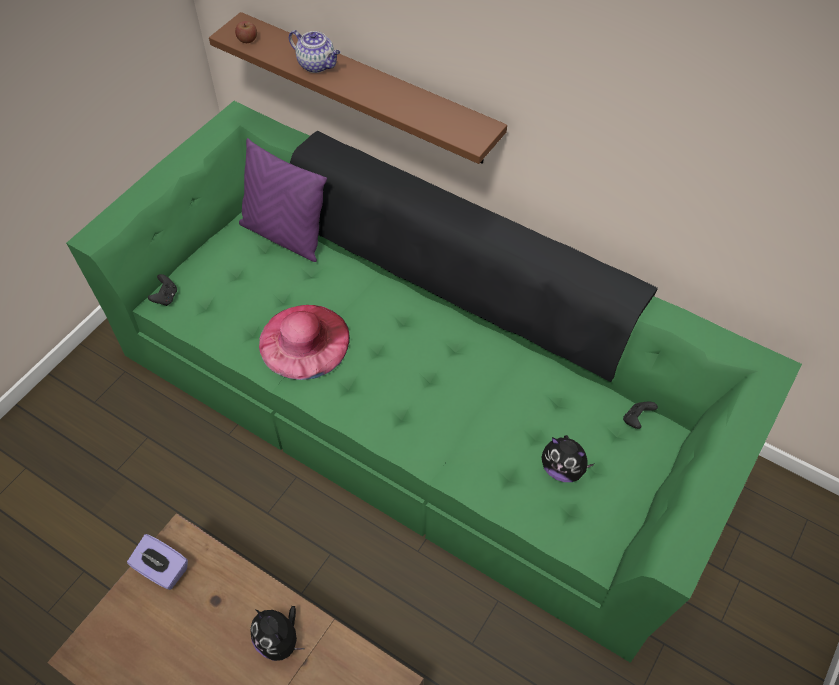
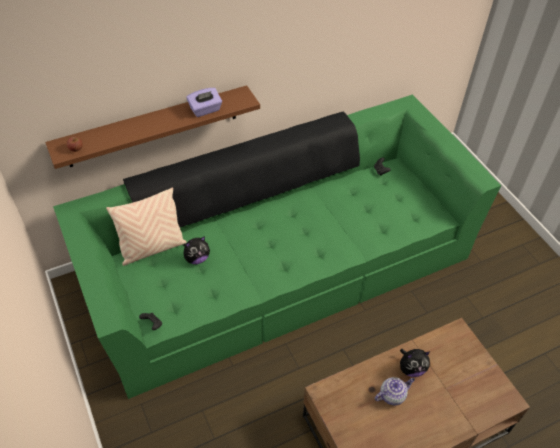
camera: 60 degrees left, 5 degrees down
(162, 570) = (337, 408): purple tissue box -> purple tissue box (205, 110)
(284, 235) = (152, 248): purple pillow -> beige pillow
(304, 341) = (241, 271): pink hat -> none
(317, 65) = (130, 130): teapot -> teapot (392, 395)
(562, 469) = (392, 208): plush toy -> plush toy (197, 258)

